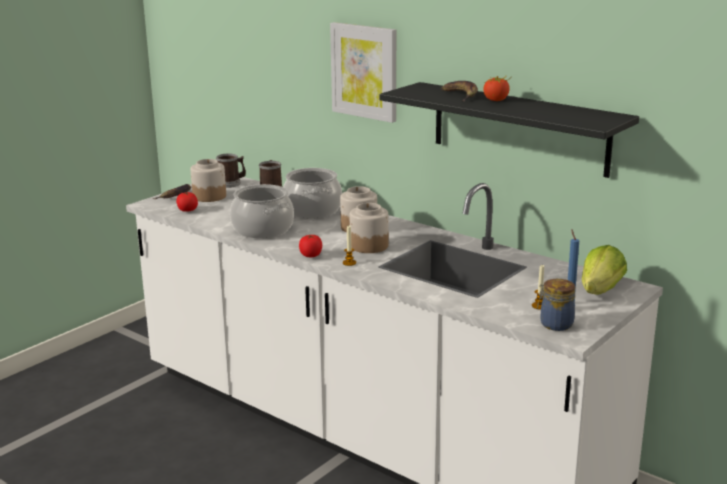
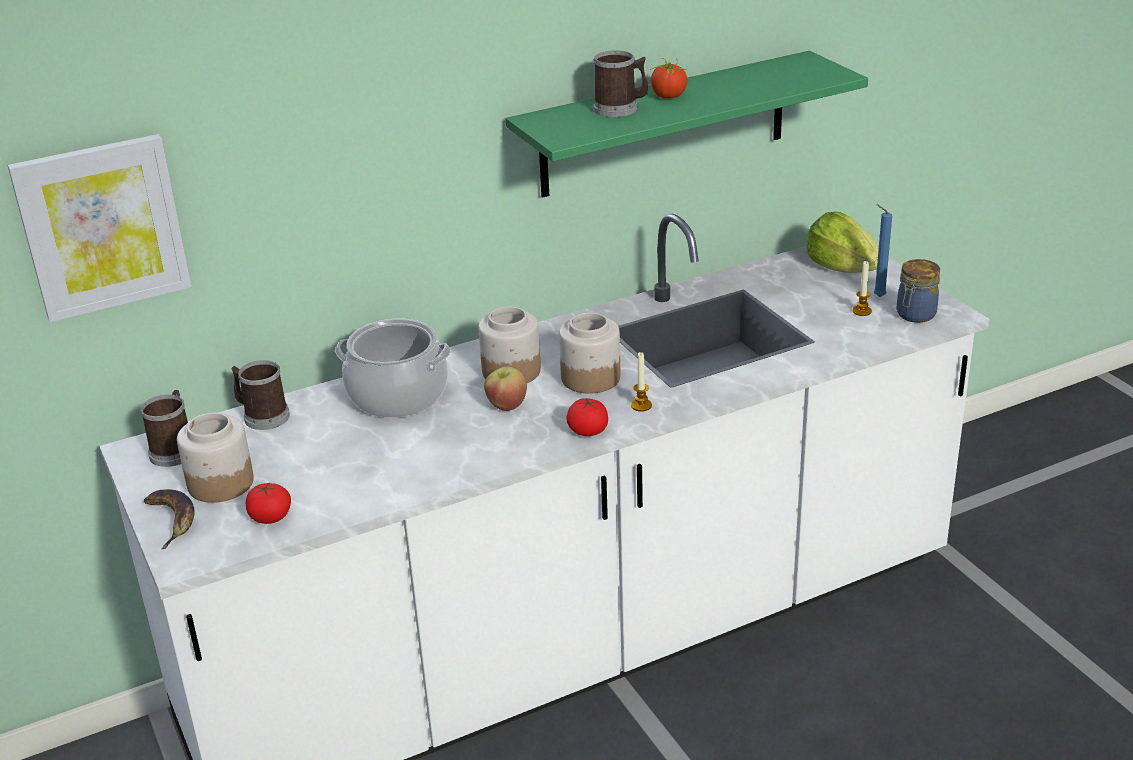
camera: 65 degrees left, 10 degrees up
(263, 229) = (441, 454): cooking pot -> none
(322, 233) = (506, 405): none -> apple
(365, 71) = (400, 137): picture -> picture (102, 226)
(461, 95) = (620, 108): banana -> mug
(519, 128) = (664, 124): black shelf -> green shelf

